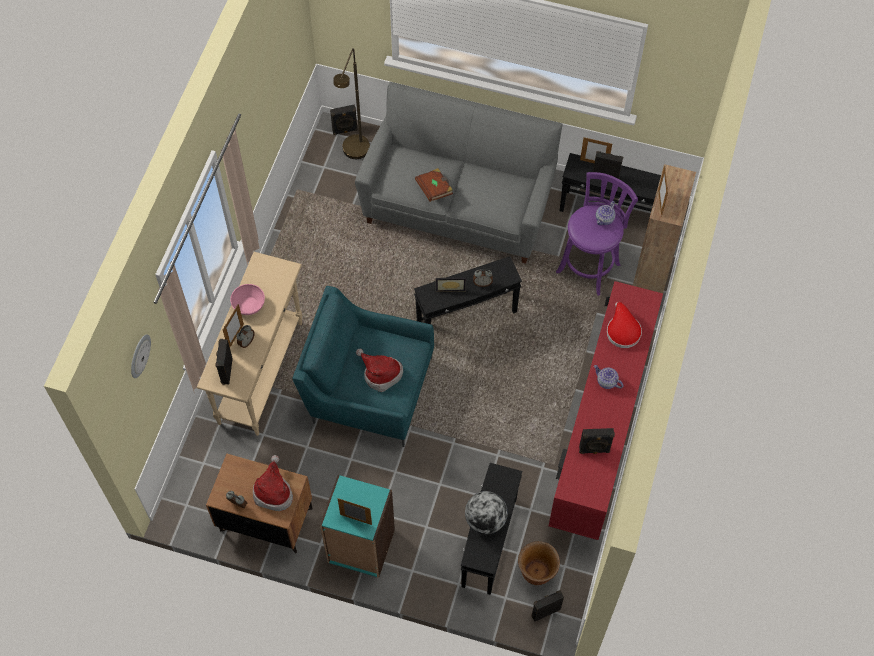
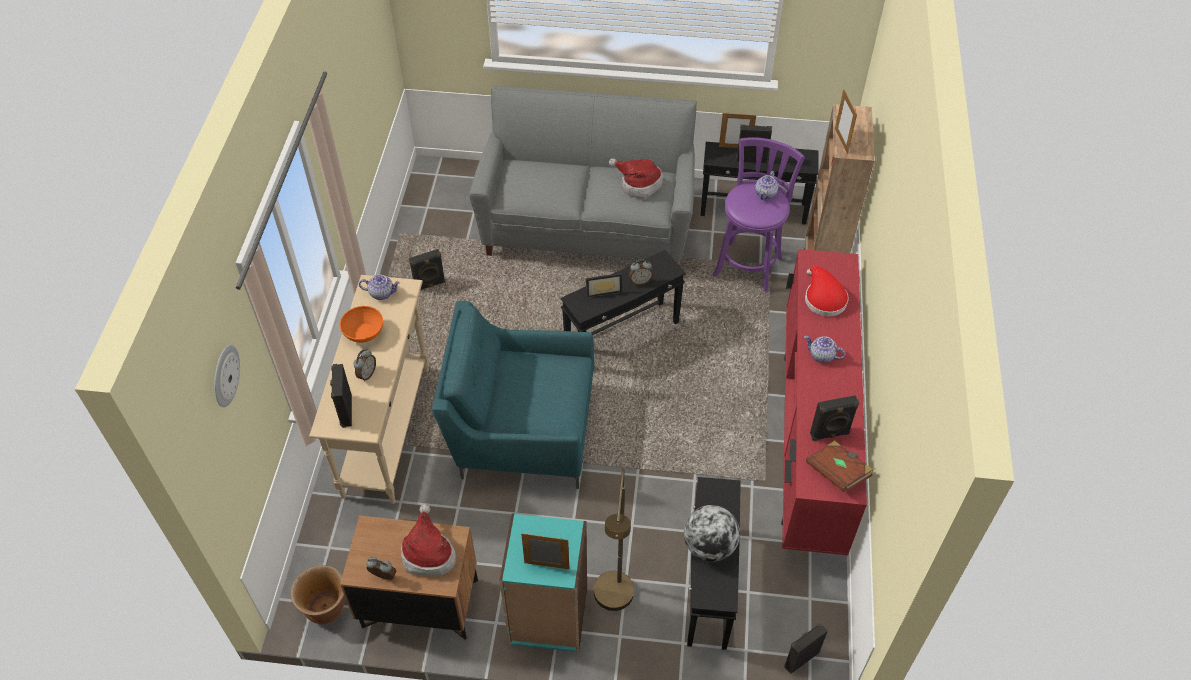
camera: 10 degrees left, 10 degrees down
(235, 336) = (352, 370): picture frame -> none
(248, 305) = (363, 332): pink bowl -> orange bowl
(268, 271) = (382, 293): none -> teapot
(345, 130) = (445, 170): black speaker -> black speaker (430, 285)
(355, 154) = (460, 191): brown floor lamp -> brown floor lamp (614, 603)
(380, 374) = (538, 398): hat -> hat (638, 184)
(434, 189) = (563, 193): brown book -> brown book (837, 472)
(536, 572) = (777, 611): brown planter -> brown planter (325, 609)

